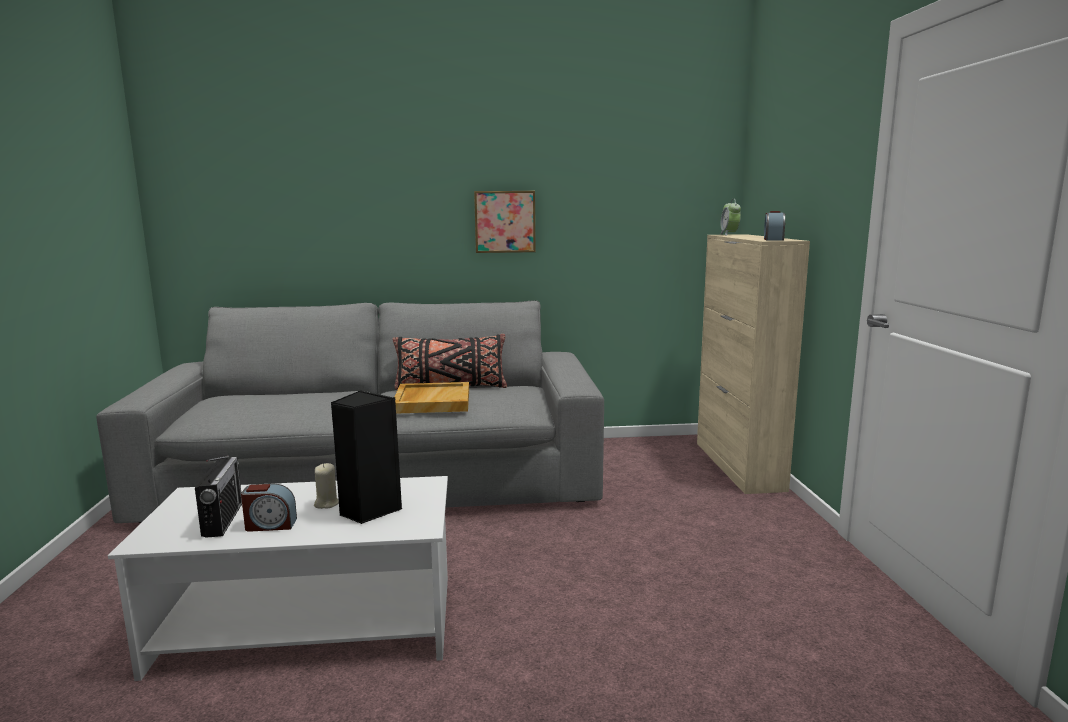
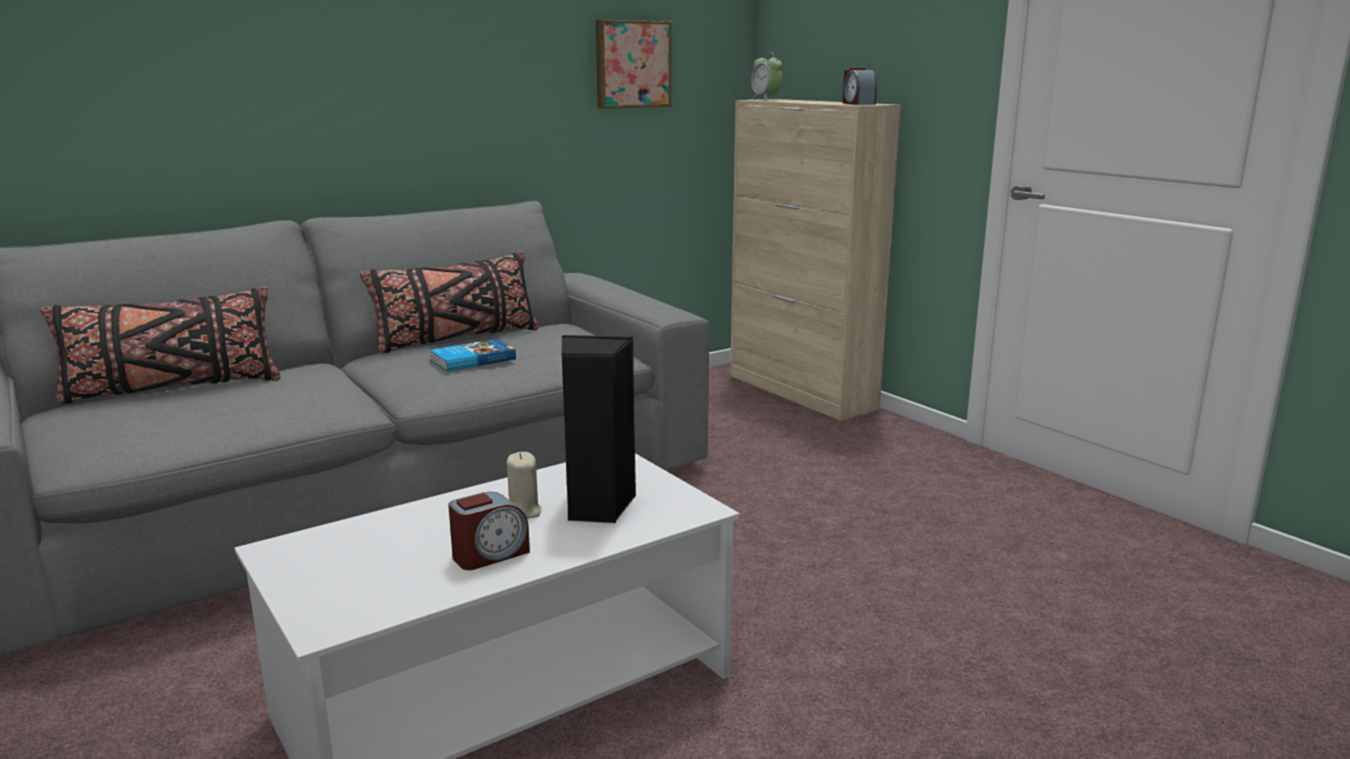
camera: 30 degrees left, 5 degrees up
(223, 519) = (403, 567): radio -> none
(272, 394) = (172, 388): none -> black pillow
(432, 401) = (472, 359): beige tray -> book
(504, 221) = (473, 83): picture -> picture (631, 64)

